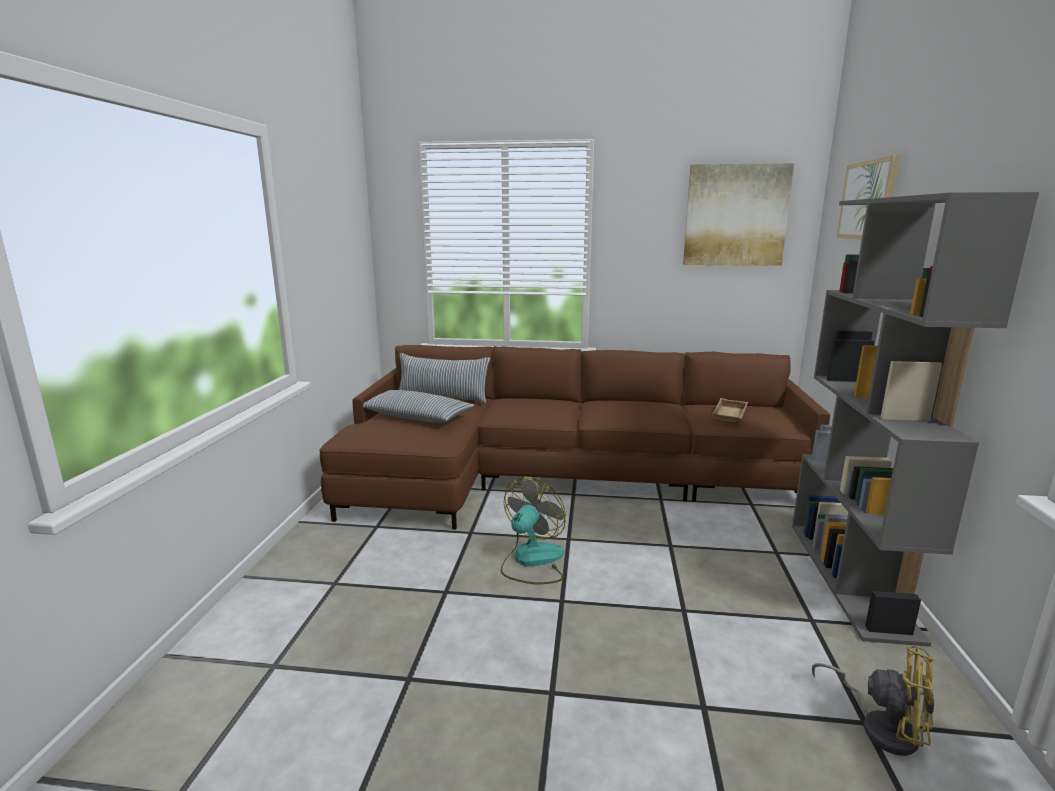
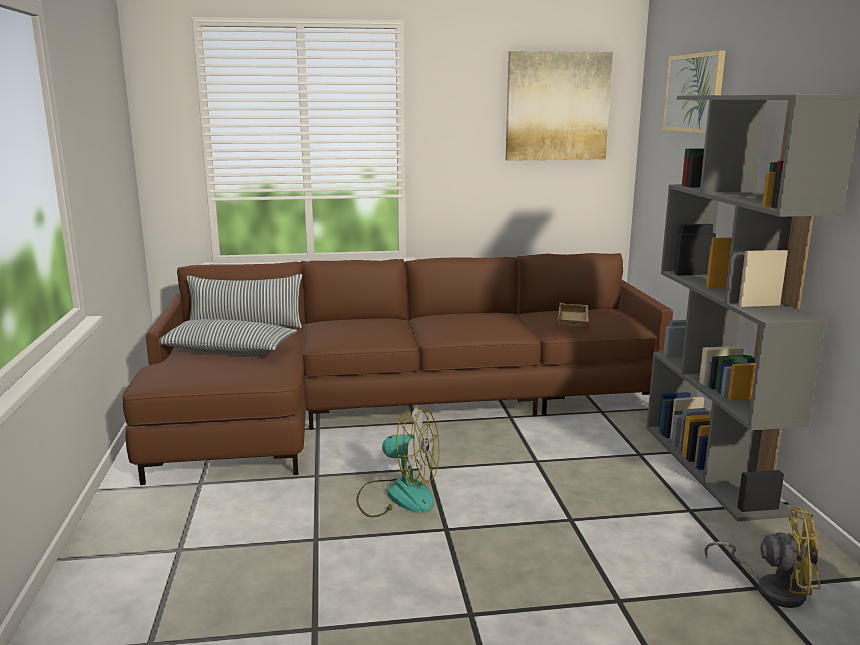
camera: 15 degrees left, 0 degrees up
(531, 561) = (398, 495): fan -> fan turned 90 degrees clockwise

